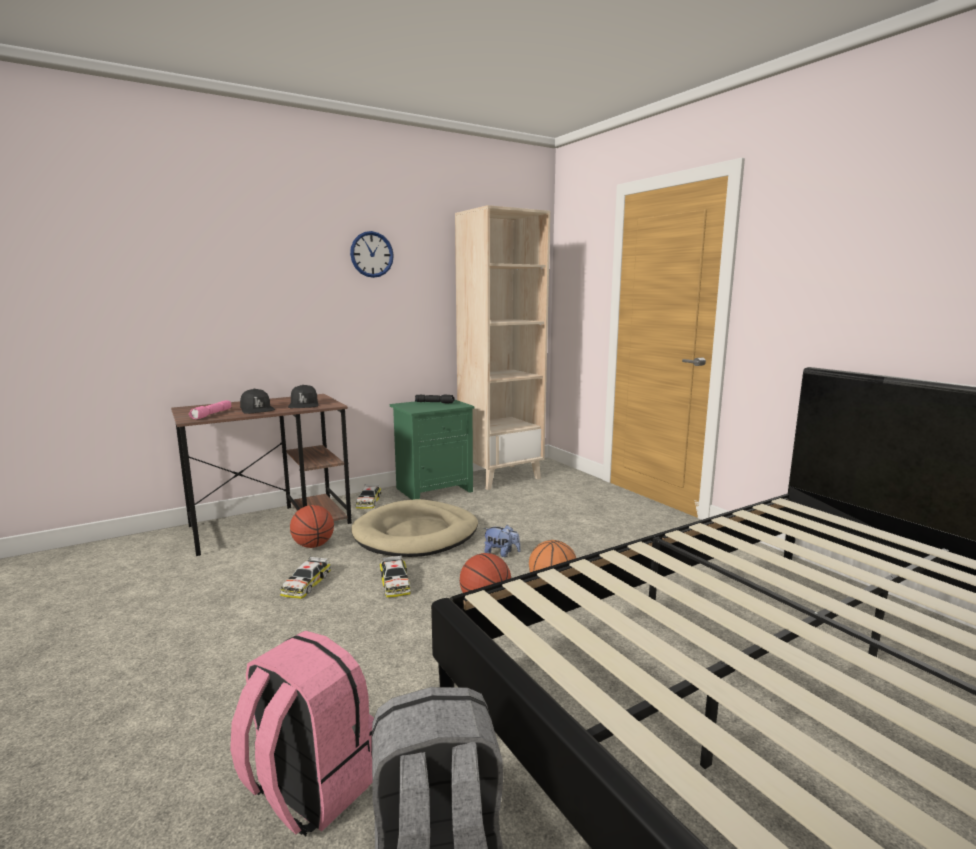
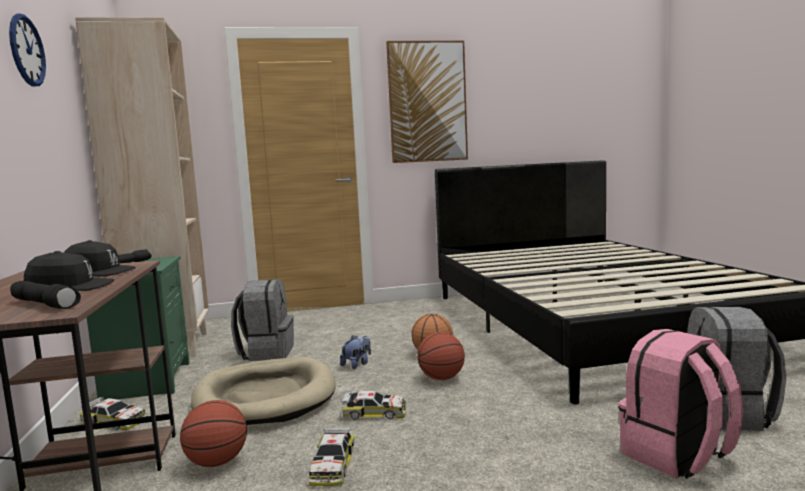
camera: 70 degrees left, 5 degrees down
(212, 414) = (46, 304): pink flashlight -> black flashlight
(306, 584) = (332, 465): toy car -> toy car turned 60 degrees clockwise
(510, 510) = (266, 352): none -> grey backpack
(824, 260) = (427, 102): none -> picture

